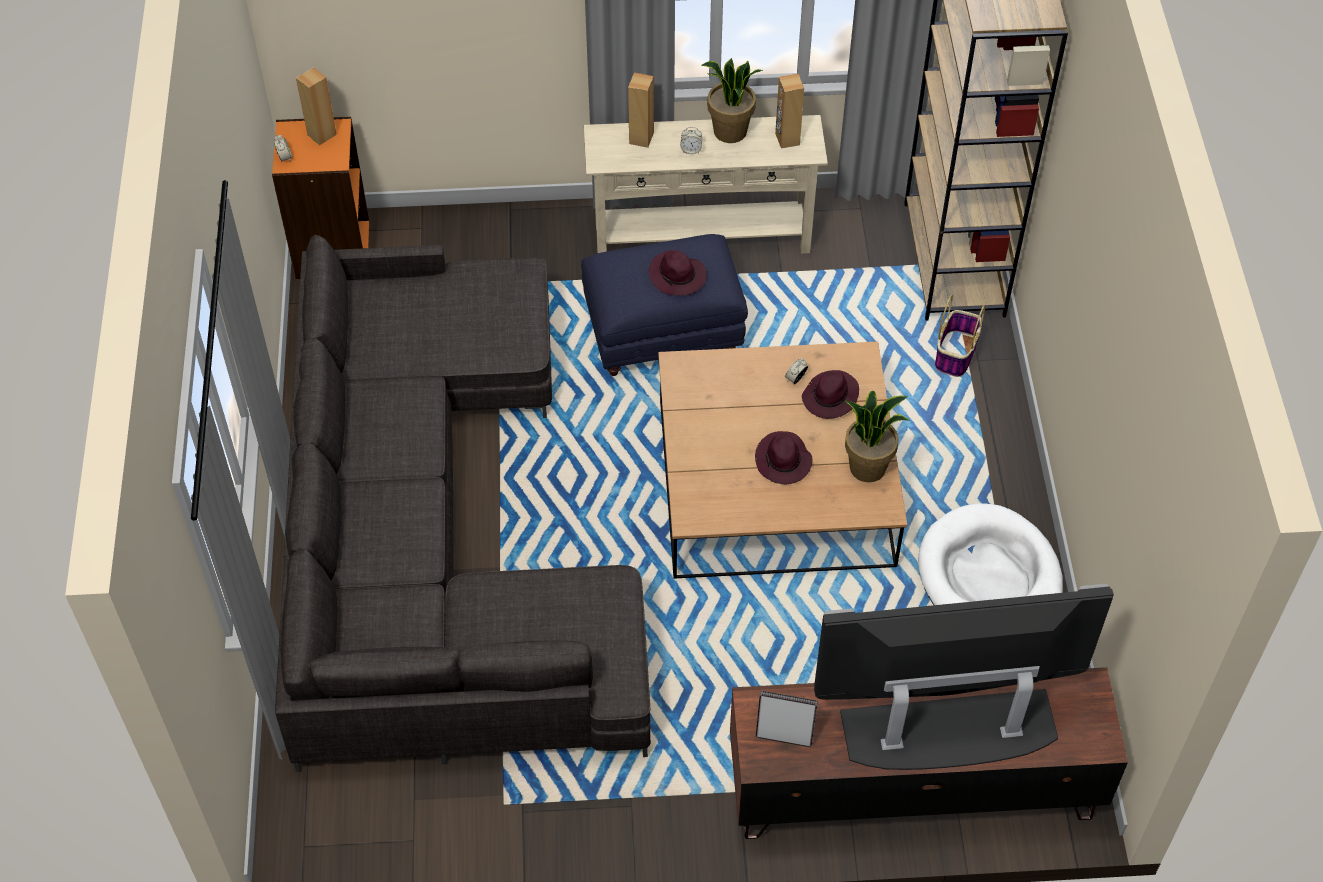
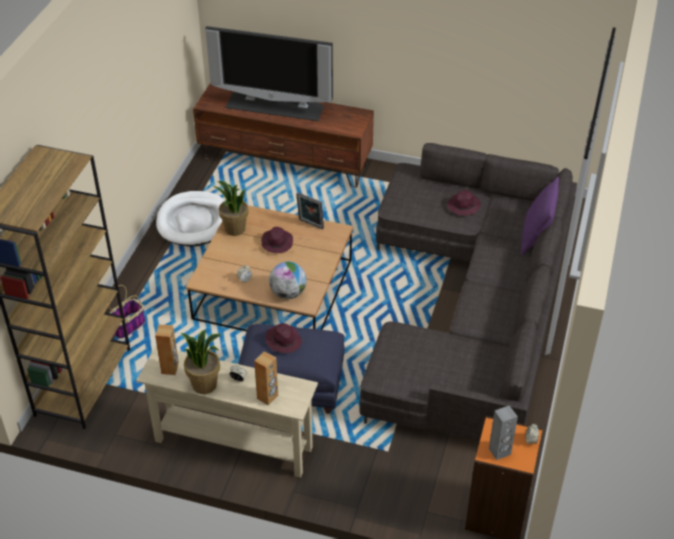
camera: 160 degrees left, 10 degrees down
(321, 134) = (499, 452): brown speaker -> grey speaker
(339, 592) = (536, 237): none -> purple pillow
(716, 374) = (288, 293): none -> globe
(784, 737) = (347, 119): picture frame -> picture frame (310, 225)
(830, 398) = (232, 265): purple hat -> purple hat (463, 205)

